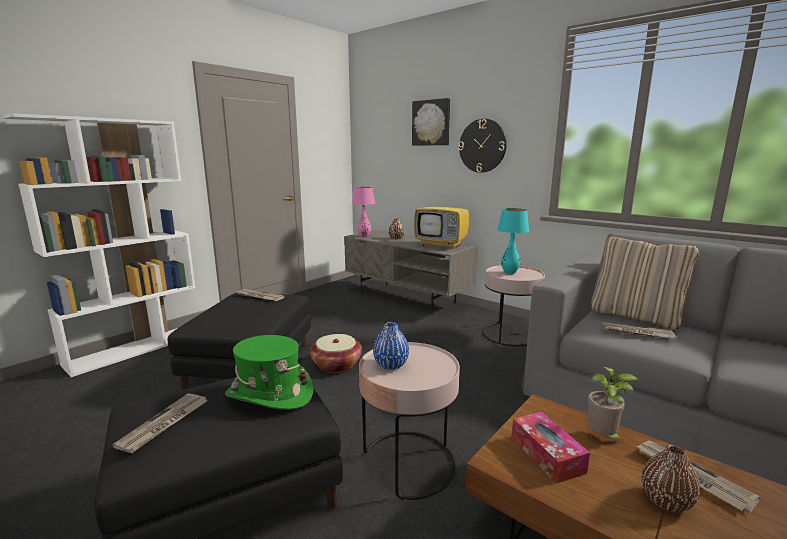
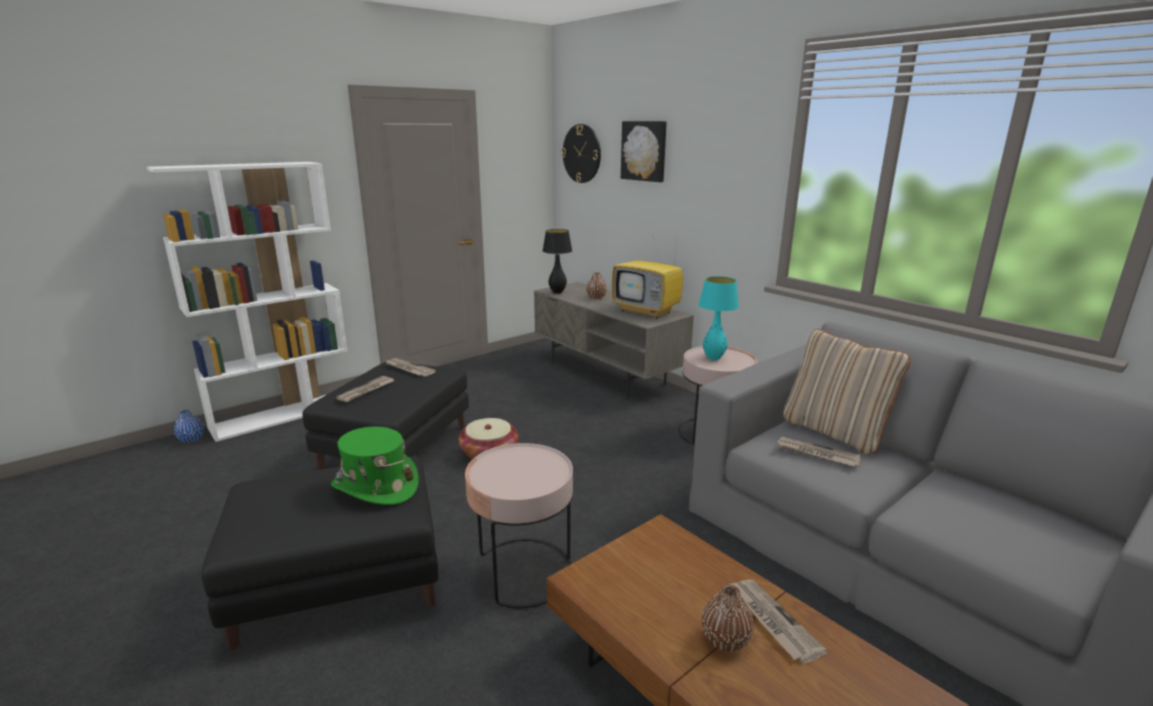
camera: 10 degrees right, 5 degrees up
(164, 424) = (271, 506): newspaper -> newspaper (366, 391)
(364, 236) = (557, 292): pink table lamp -> black table lamp
(391, 365) = (500, 469): blue vase -> blue vase (191, 439)
(482, 146) = (702, 187): wall clock -> wall clock (582, 153)
(547, 454) = (633, 580): tissue box -> none
(603, 438) = (705, 570): potted plant -> none

